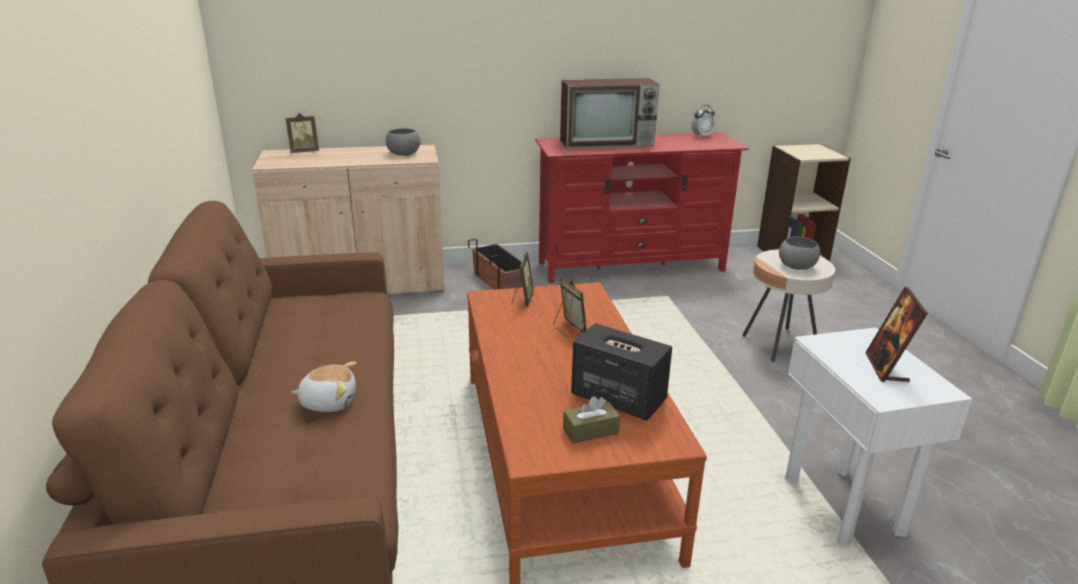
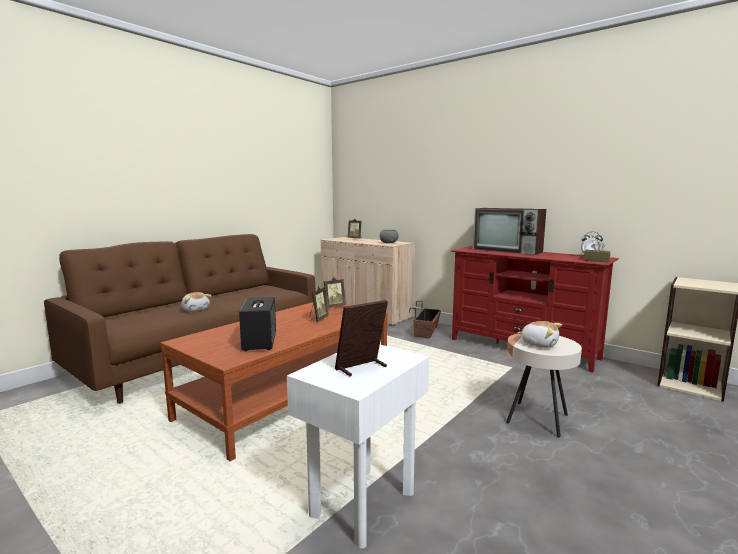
camera: 50 degrees right, 15 degrees down
(590, 431) = (218, 344): brown tissue box -> brown tissue box (596, 260)
(796, 266) = (539, 344): grey bowl -> plush toy

